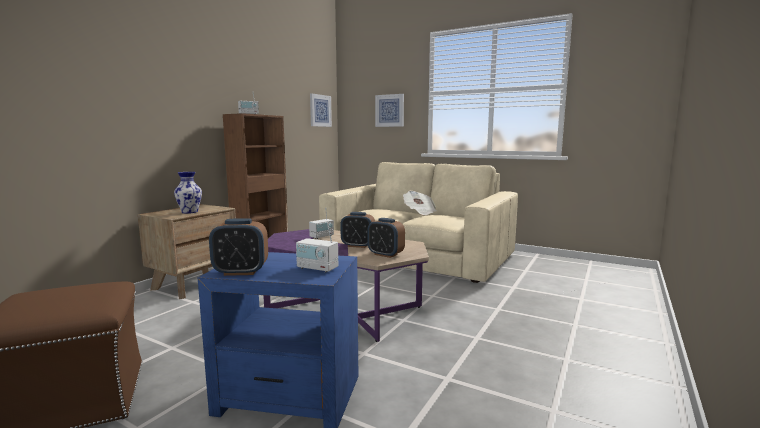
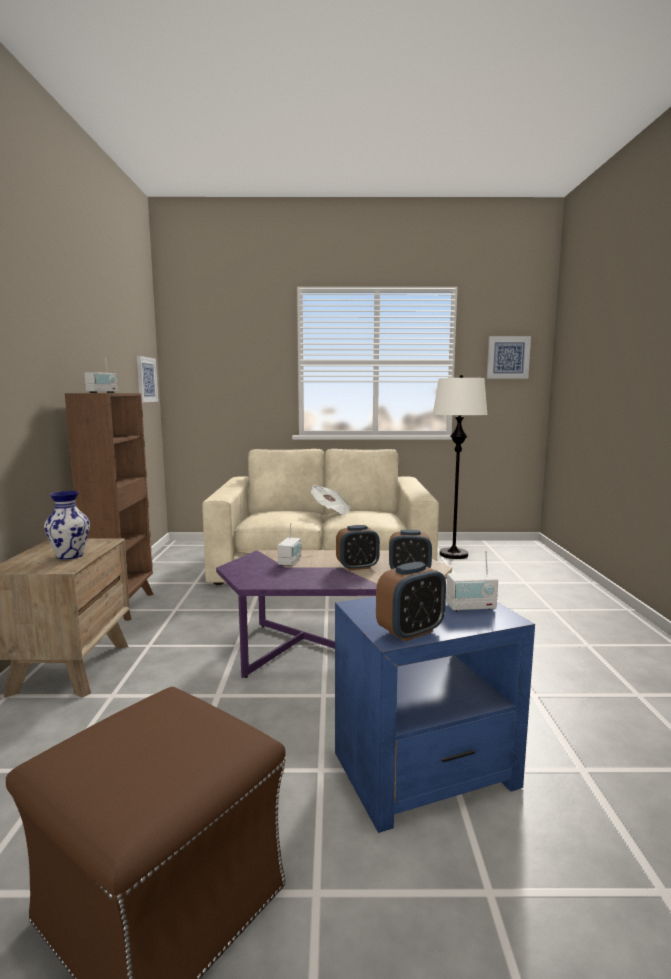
camera: 30 degrees left, 0 degrees up
(389, 110) = (243, 381): picture -> picture (508, 357)
(542, 266) = (454, 554): none -> white floor lamp

